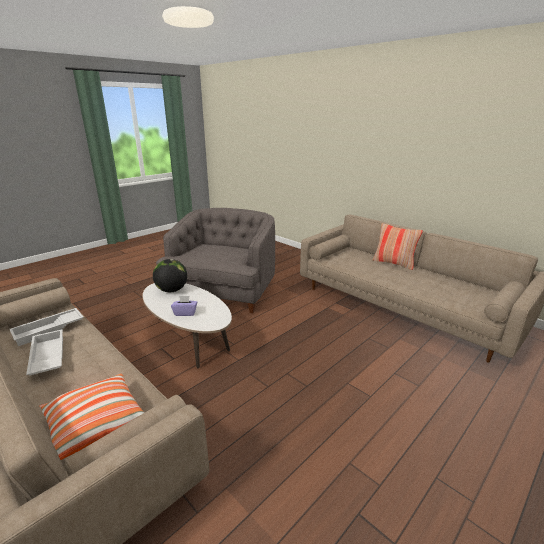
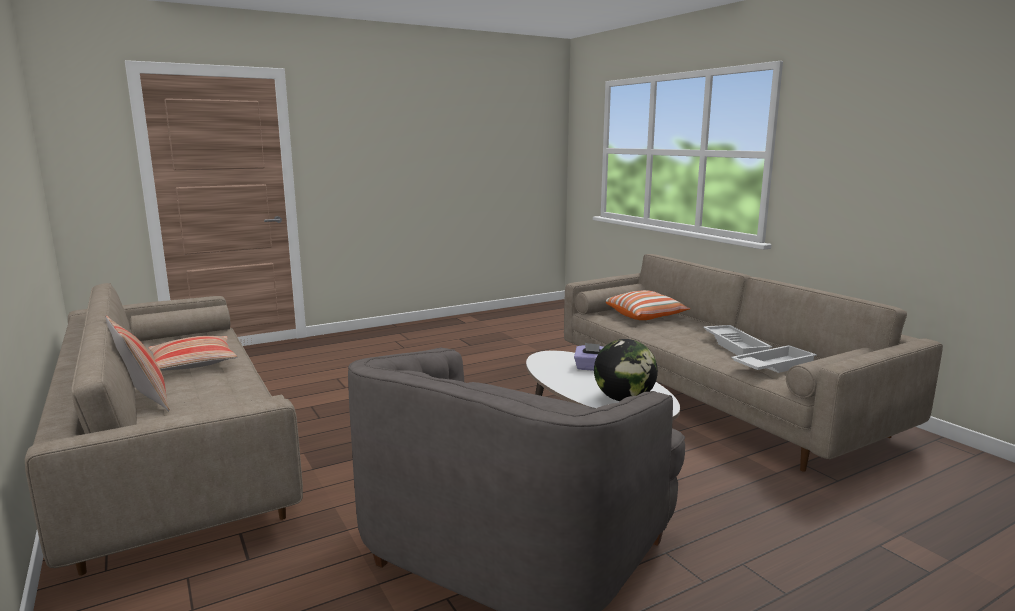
camera: 165 degrees left, 10 degrees down
(426, 284) = (193, 363): none -> pillow

